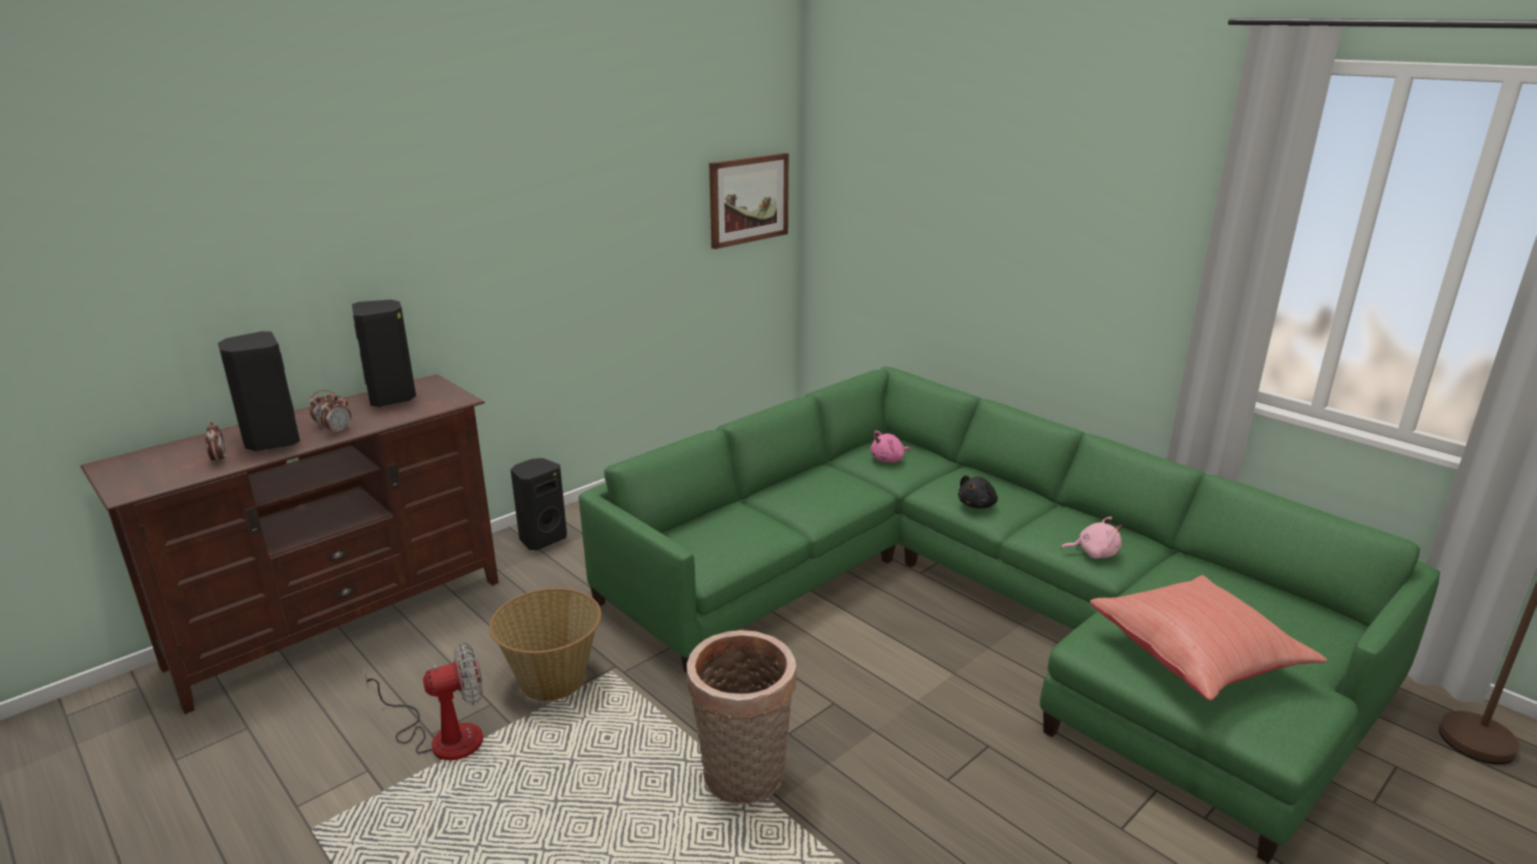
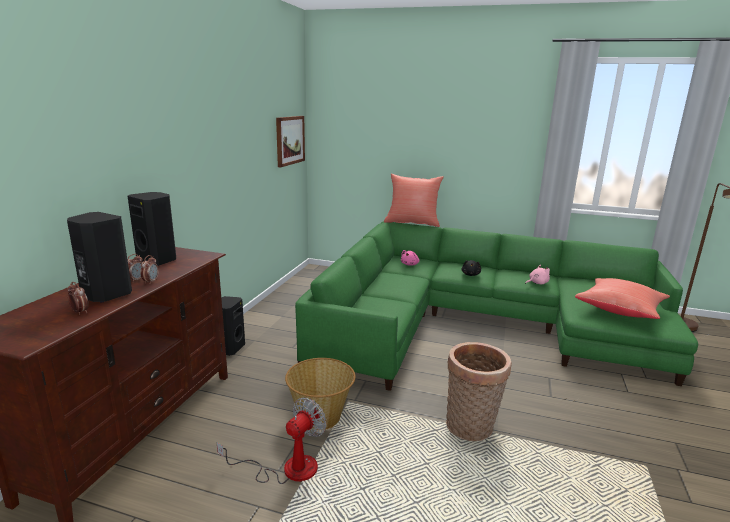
camera: 30 degrees left, 5 degrees down
(936, 378) = (412, 222): none -> red pillow

